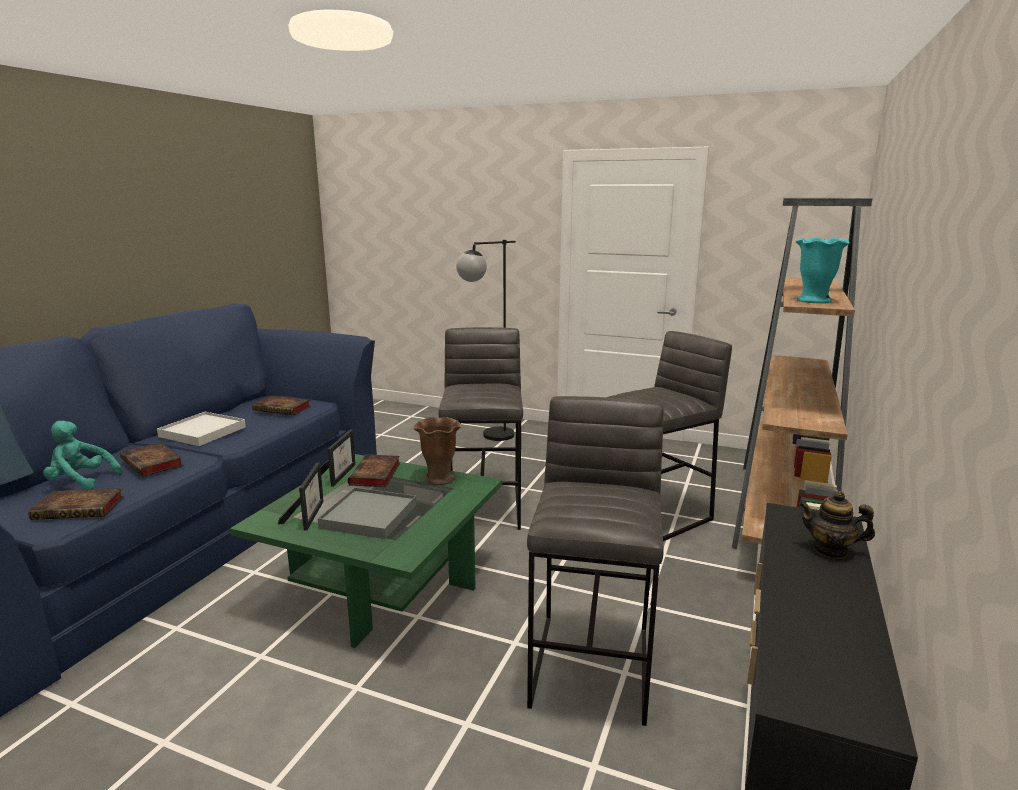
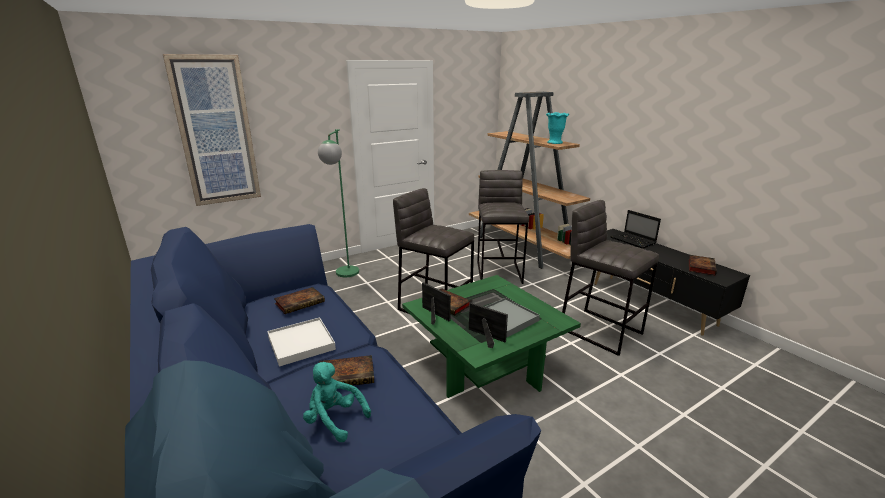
camera: 55 degrees left, 5 degrees up
(81, 481) = (334, 420): turquoise plush toy -> turquoise plush toy turned 75 degrees clockwise
(81, 508) = (410, 419): book -> book (701, 267)
(409, 232) = (216, 131): none -> picture
(439, 478) = (476, 288): brown vase -> none
(488, 437) = (345, 276): black floor lamp -> green floor lamp
(830, 550) = (634, 241): teapot -> laptop

